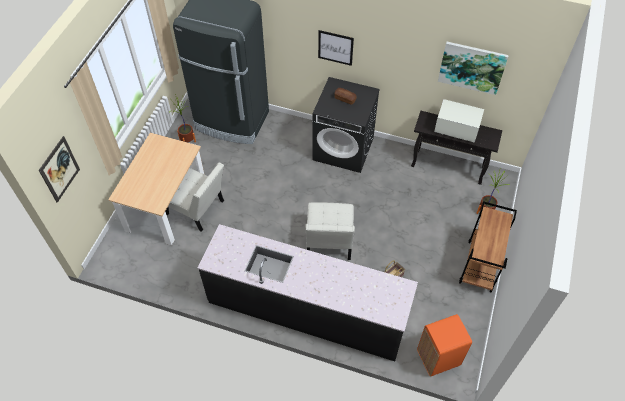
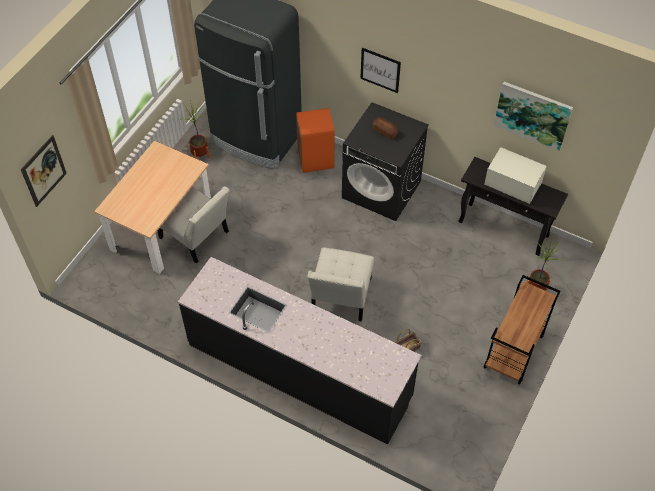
camera: 10 degrees right, 0 degrees up
(437, 357) = (438, 448): orange trash can -> orange trash can (315, 160)

